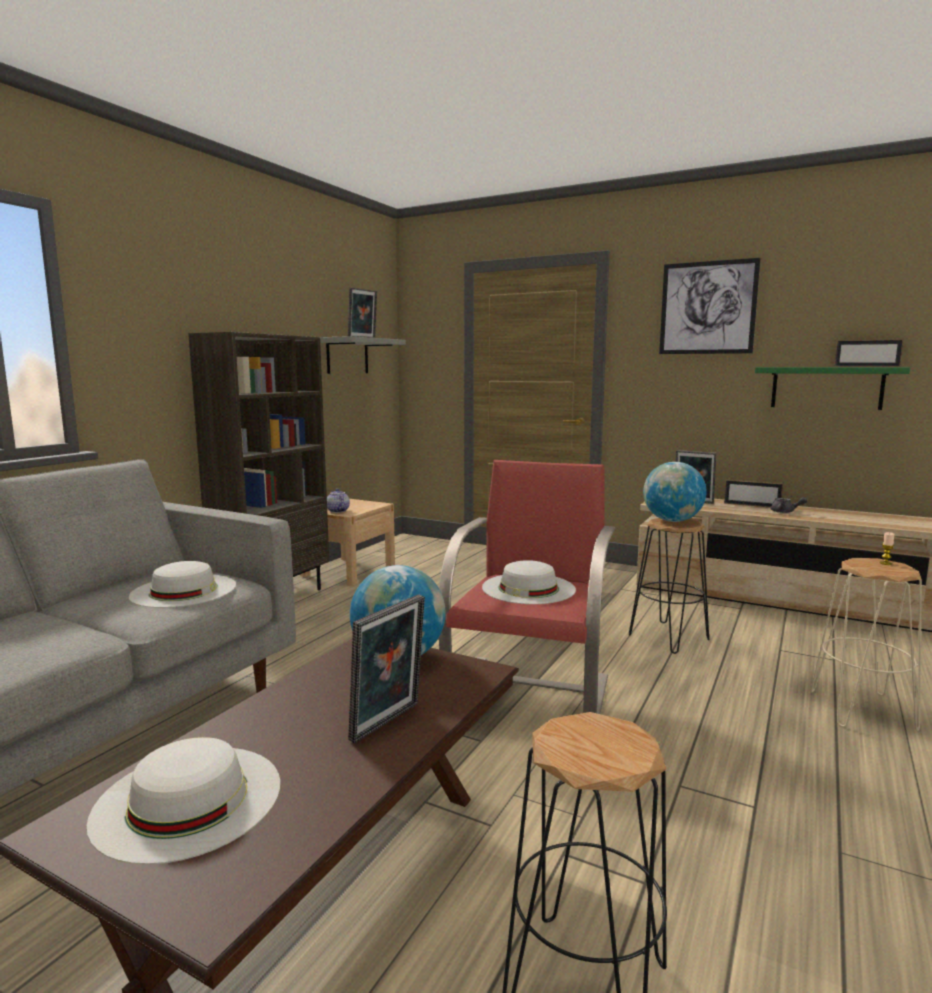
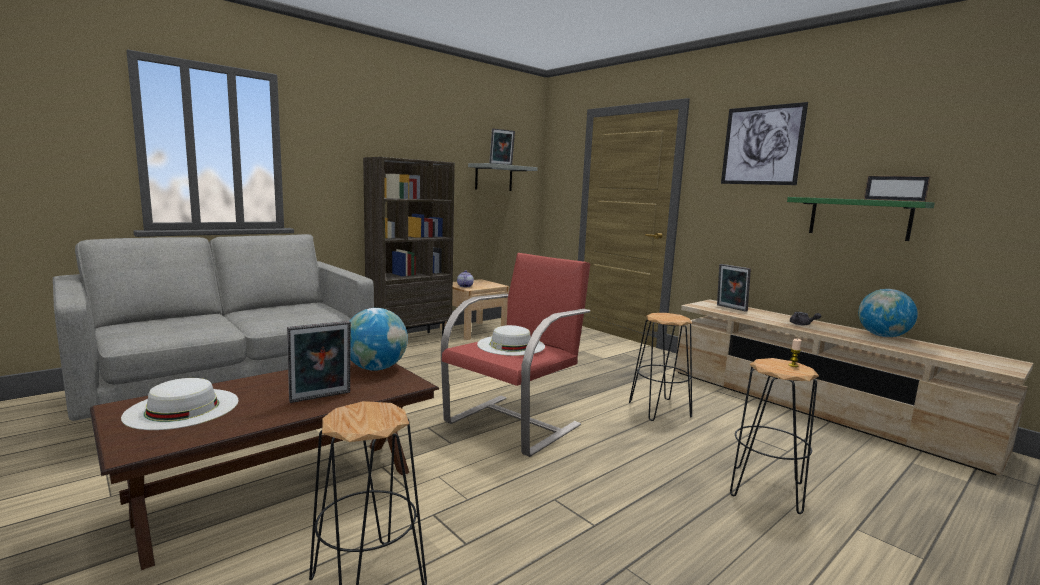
camera: 20 degrees right, 0 degrees up
(184, 590) = (301, 314): white hat -> none
(672, 521) = (667, 315): globe -> globe (882, 336)
(751, 505) = (779, 316): picture frame -> none
(860, 710) = (765, 489): beige stool -> black stool

